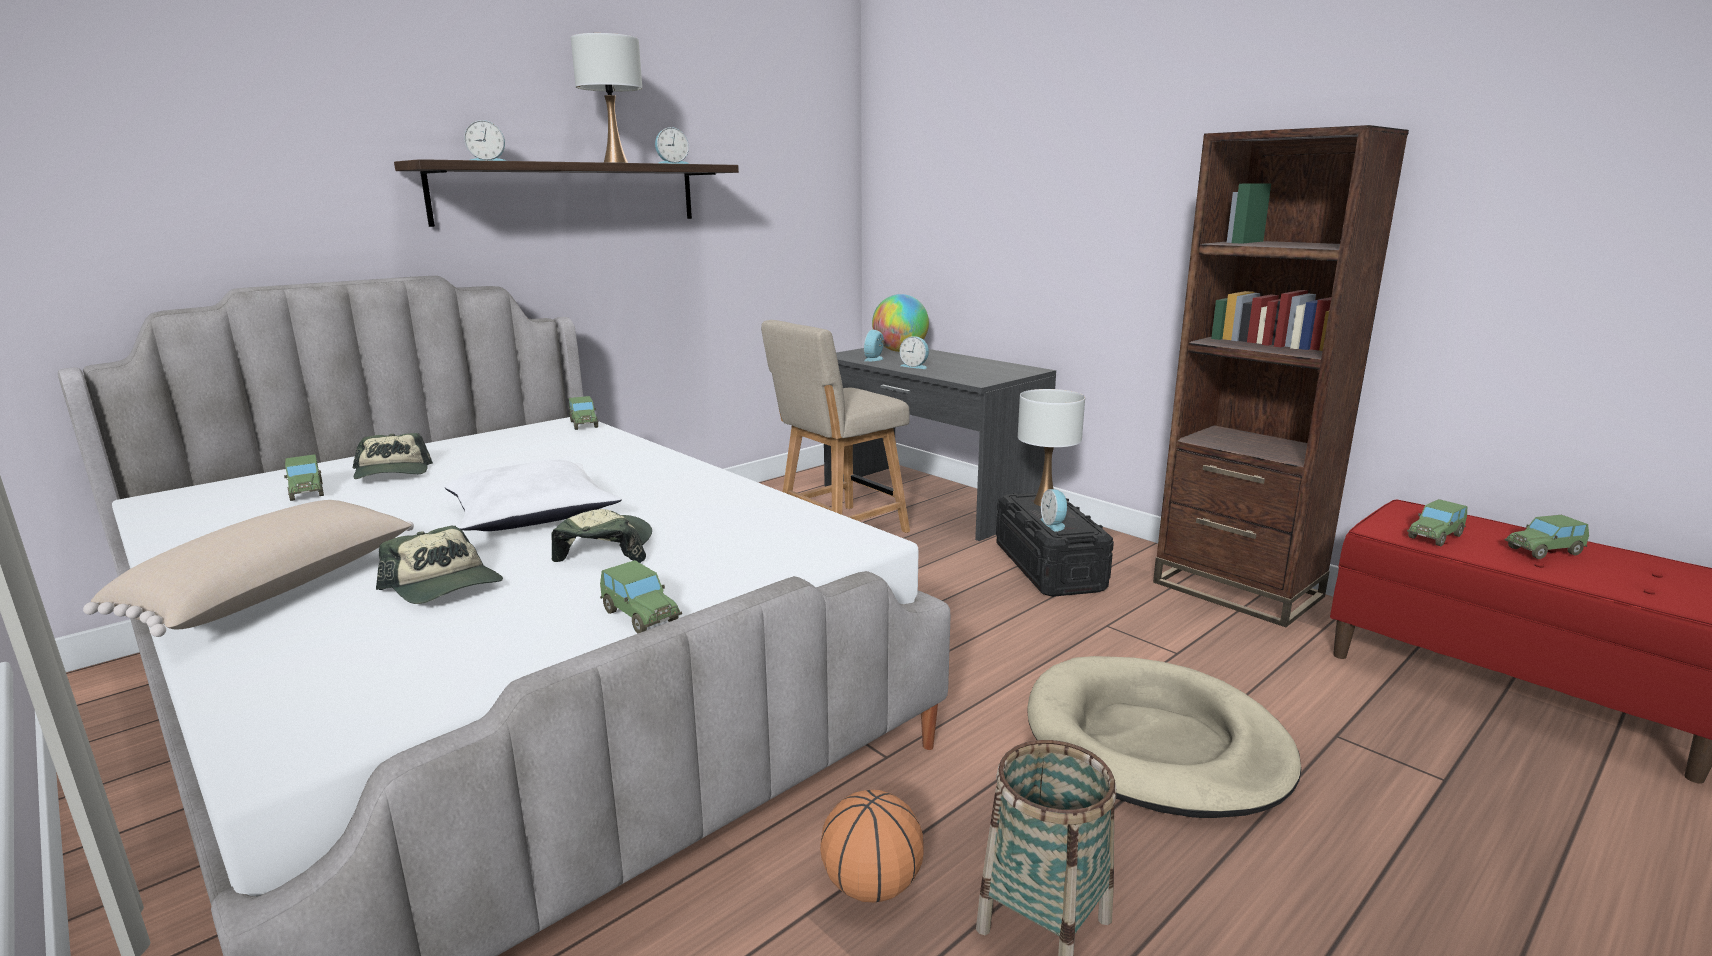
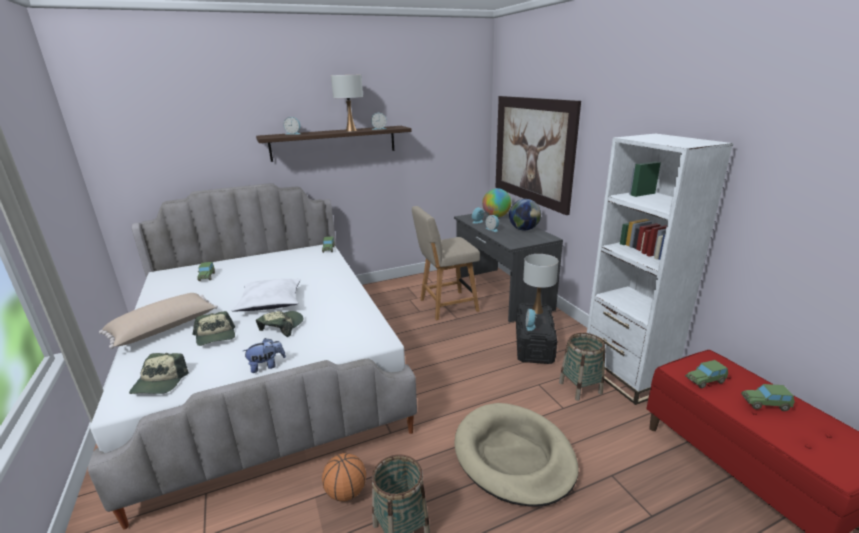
camera: 20 degrees right, 5 degrees up
(393, 473) = (240, 270): cap -> cap (160, 382)
(640, 616) = (266, 366): toy car -> plush toy
(969, 214) = (532, 150): none -> picture
(972, 363) = (524, 229): none -> globe
(1180, 618) = (580, 388): none -> basket
(1237, 589) = (625, 376): brown bookcase -> white bookcase

